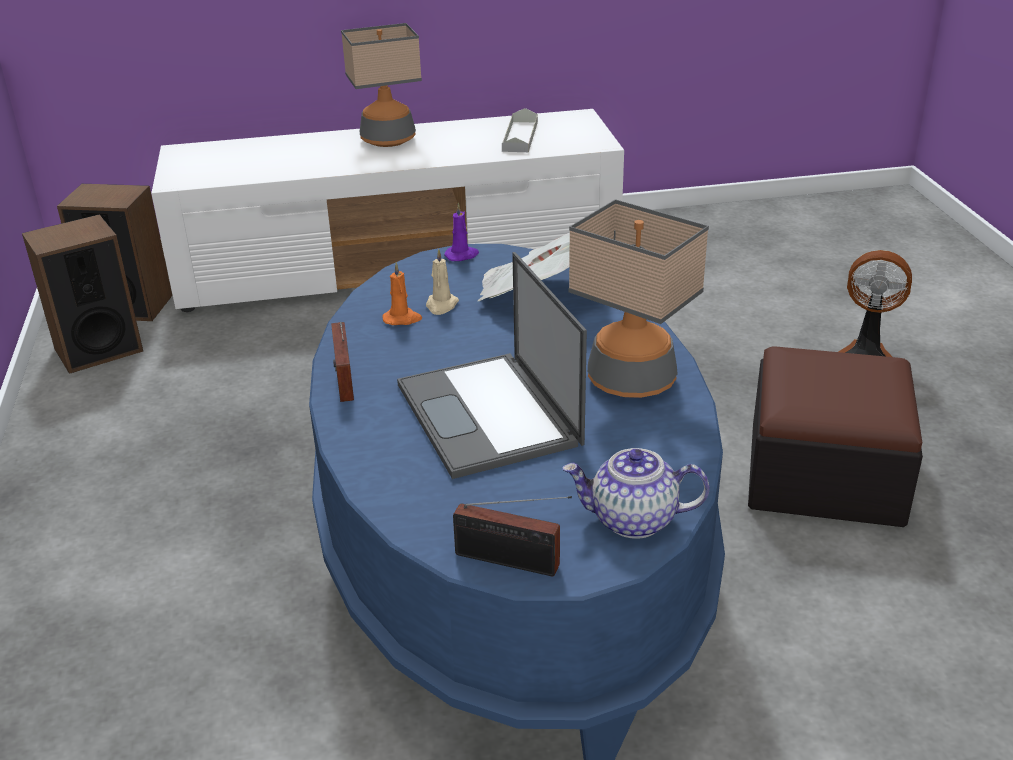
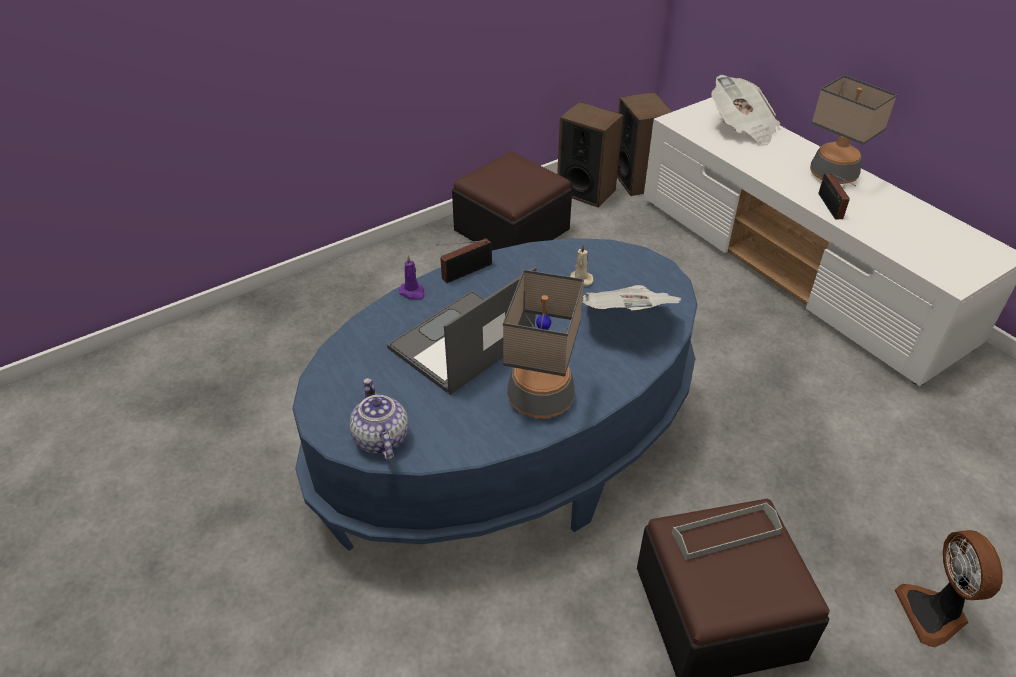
camera: 65 degrees right, 10 degrees up
(99, 434) = (511, 230): none -> ottoman
(246, 154) = (742, 128): none -> newspaper
(402, 319) = (550, 270): orange candle -> none
(462, 255) = (654, 267): purple candle -> purple candle (413, 292)
(512, 562) = (321, 397): radio -> radio (830, 208)
(520, 136) = (917, 235): grey tray -> grey tray (725, 533)

